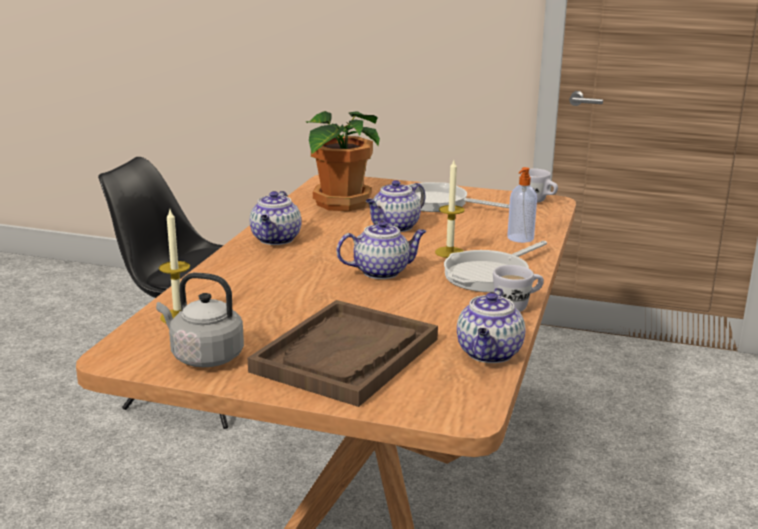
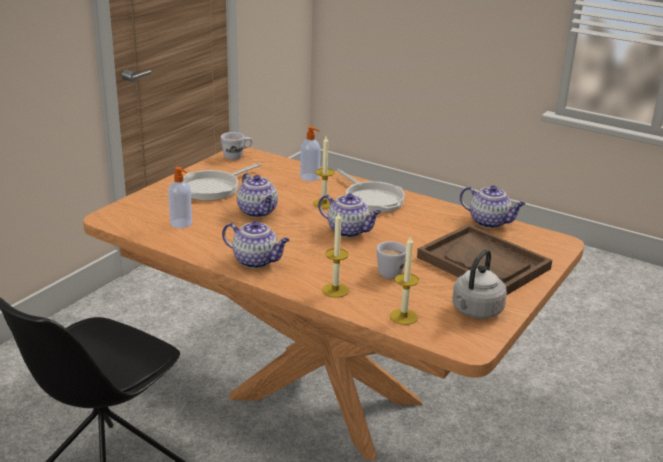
camera: 75 degrees left, 5 degrees up
(228, 279) = (335, 290): none -> candle
(339, 203) = (181, 224): potted plant -> soap dispenser
(382, 272) = (349, 231): teapot -> teapot turned 120 degrees clockwise
(517, 306) = (425, 202): white mug -> white mug (388, 271)

